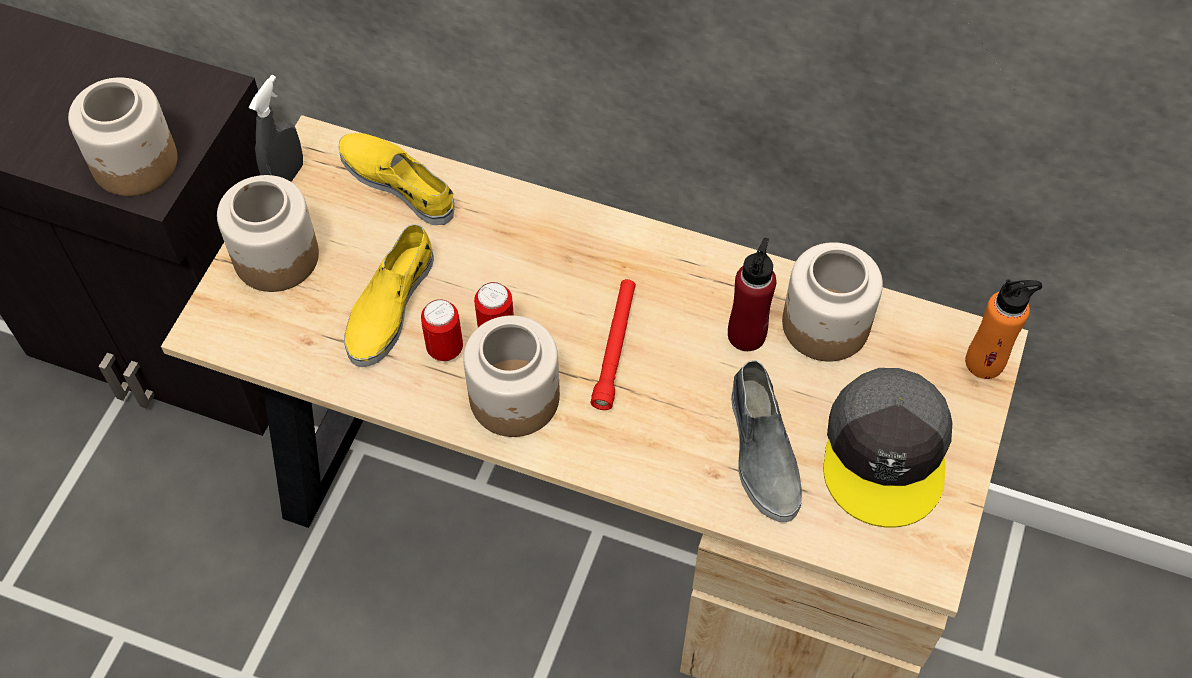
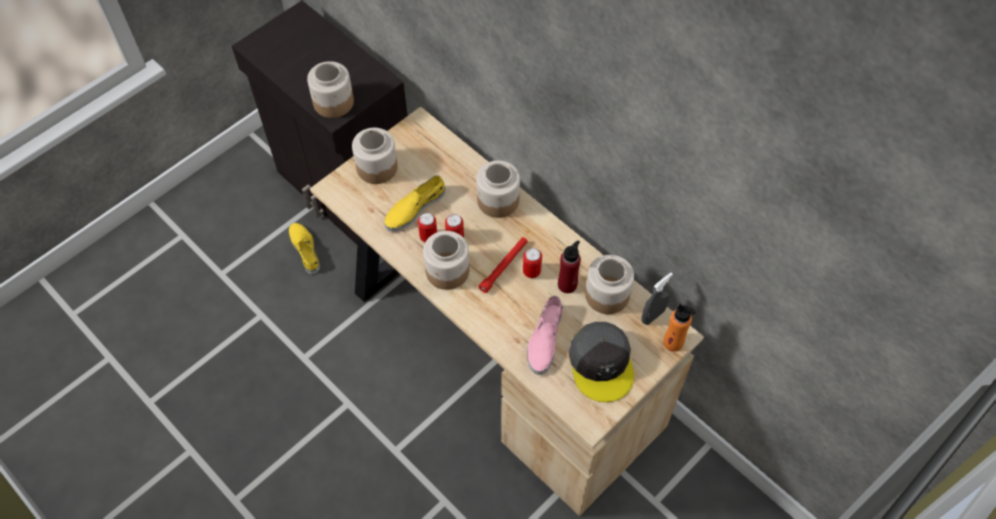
camera: 25 degrees right, 0 degrees up
(286, 178) = (399, 133): grey spray bottle -> grey spray bottle (652, 316)
(398, 182) = (447, 154): yellow shoe -> yellow shoe (305, 249)
(538, 233) = (498, 201): none -> jar
(670, 337) = (531, 272): none -> can
(762, 451) = (544, 339): grey shoe -> pink shoe
(886, 452) = (601, 364): grey cap -> grey cap turned 45 degrees counterclockwise

